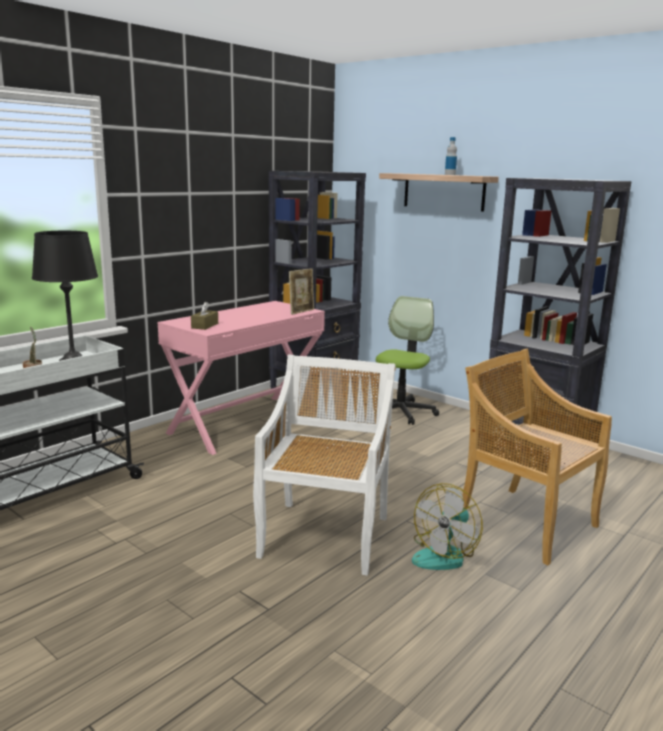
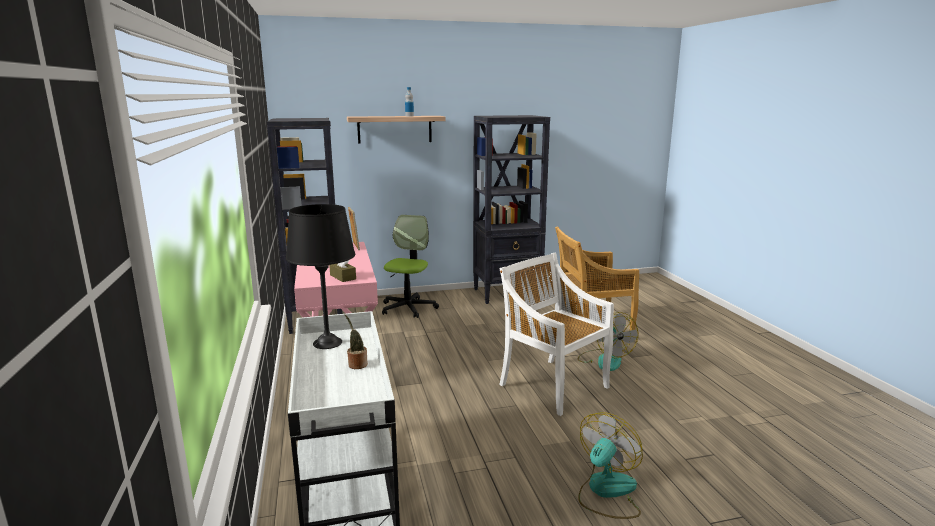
camera: 55 degrees left, 0 degrees up
(114, 626) = (606, 492): none -> fan
(400, 412) = (408, 308): office chair -> office chair turned 45 degrees clockwise

